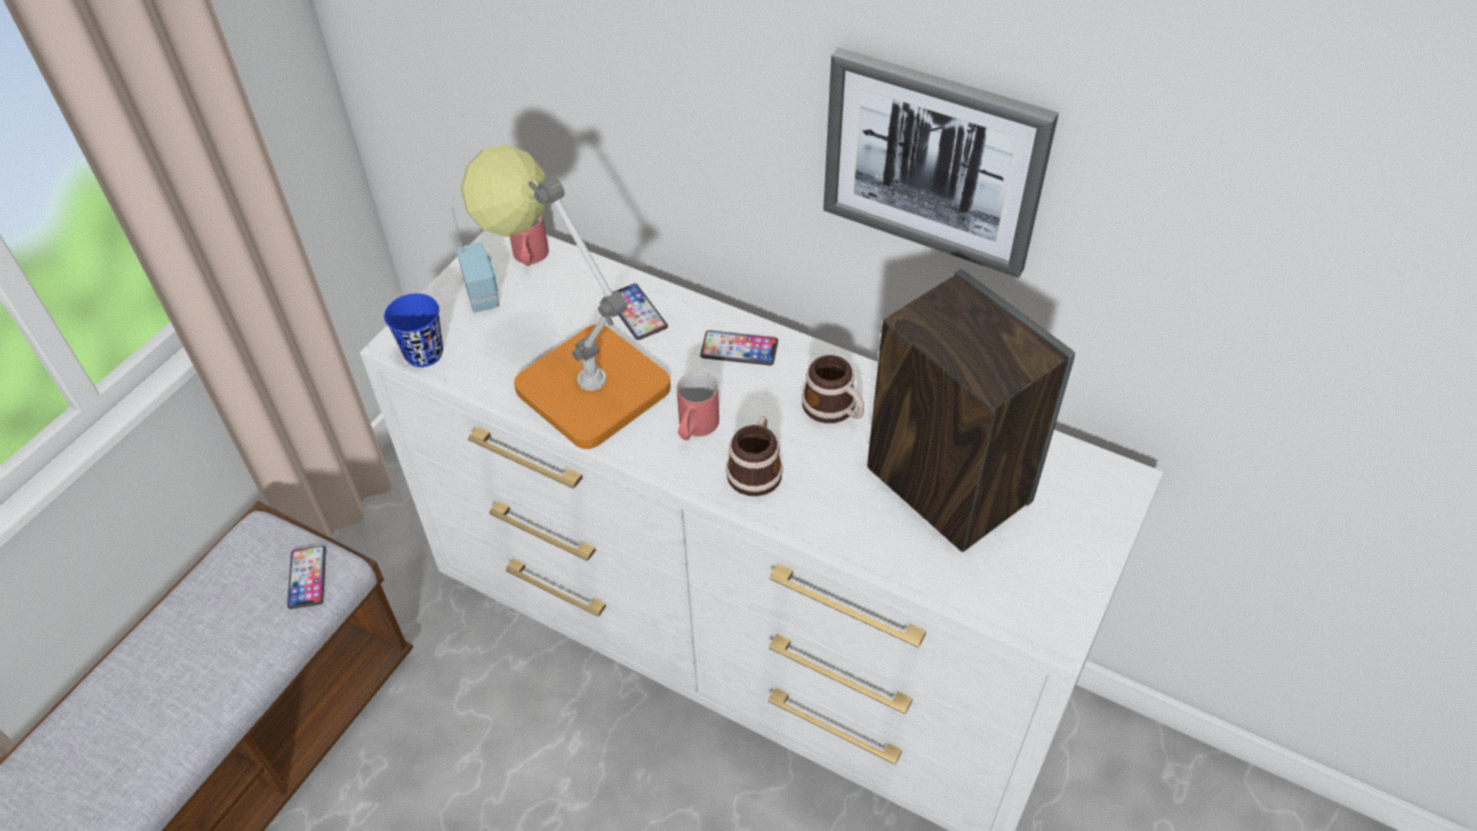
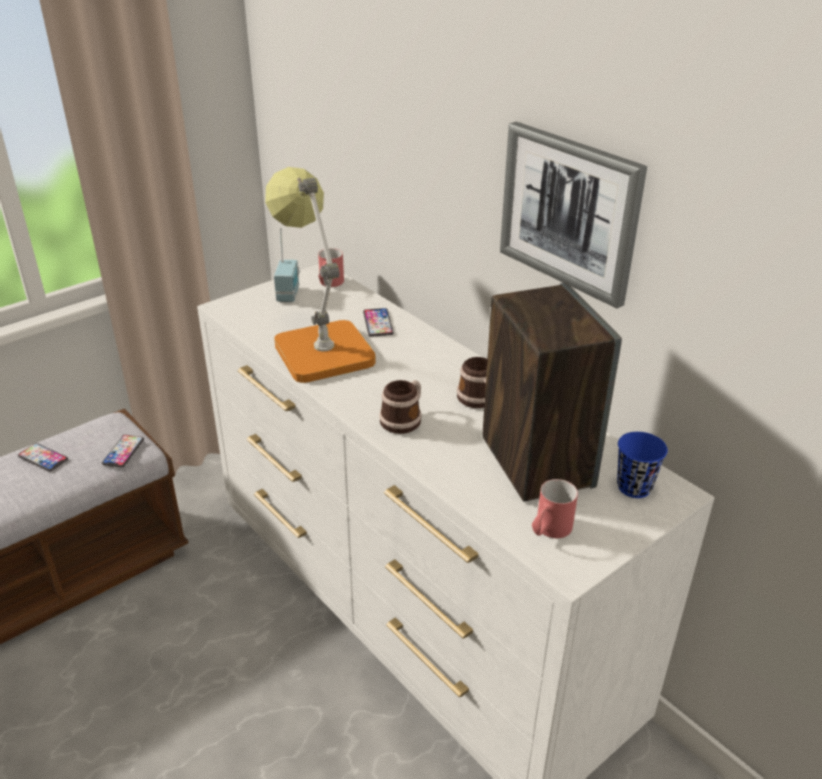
camera: 20 degrees right, 15 degrees down
(424, 354) = (233, 314): blue cup -> blue cup (634, 487)
(695, 429) = (376, 389): red mug -> red mug (548, 531)
(739, 349) = (433, 355): phone -> phone (43, 458)

